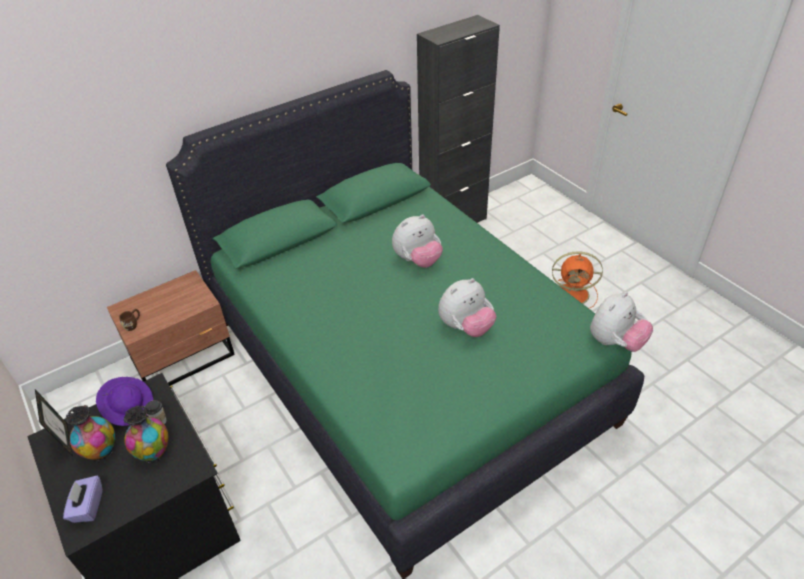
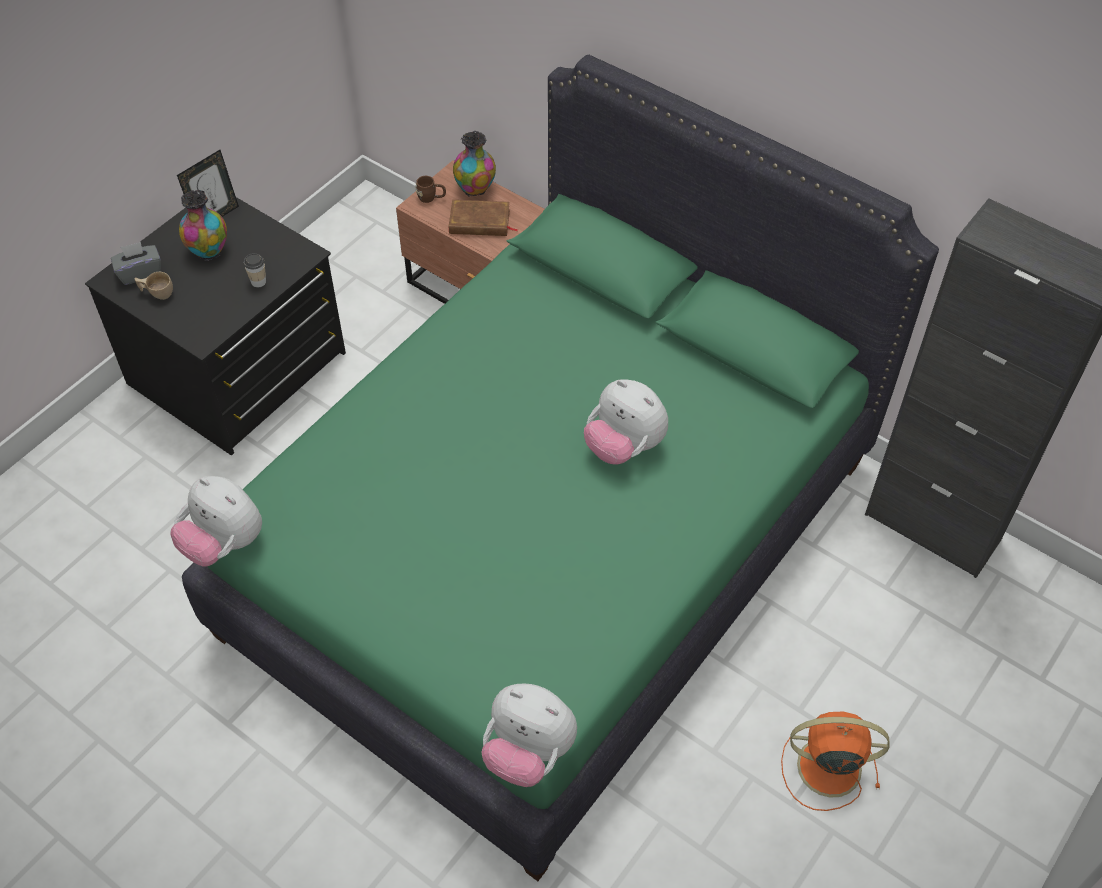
camera: 70 degrees right, 10 degrees up
(88, 507) = (140, 273): purple tissue box -> grey tissue box
(121, 496) = (157, 293): none -> beige cup
(129, 408) = (271, 247): purple hat -> none
(154, 452) = (217, 294): vase -> vase (475, 189)
(175, 305) = (480, 222): none -> brown book
(466, 327) = (496, 542): plush toy -> plush toy (224, 544)
(574, 294) = (826, 767): orange fan -> orange fan turned 105 degrees clockwise

